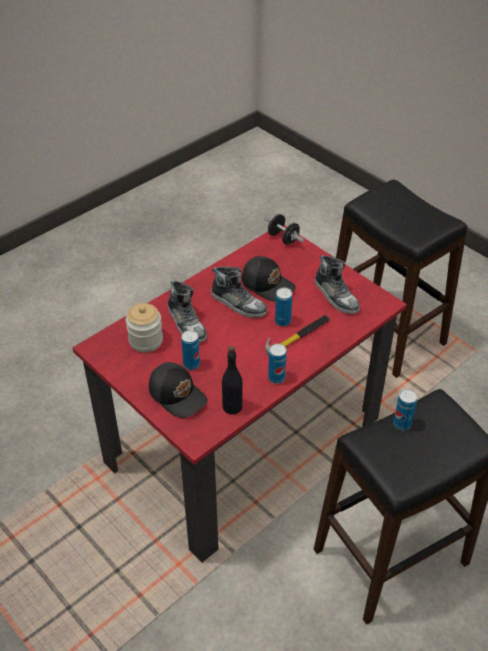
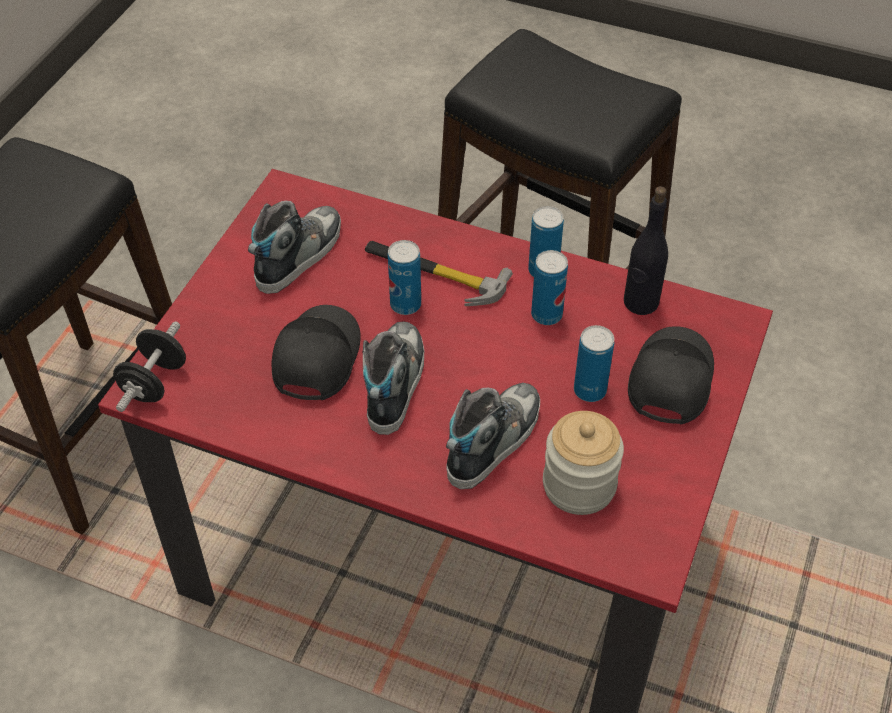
camera: 115 degrees left, 5 degrees up
(402, 424) = (545, 111): can -> can (546, 315)

